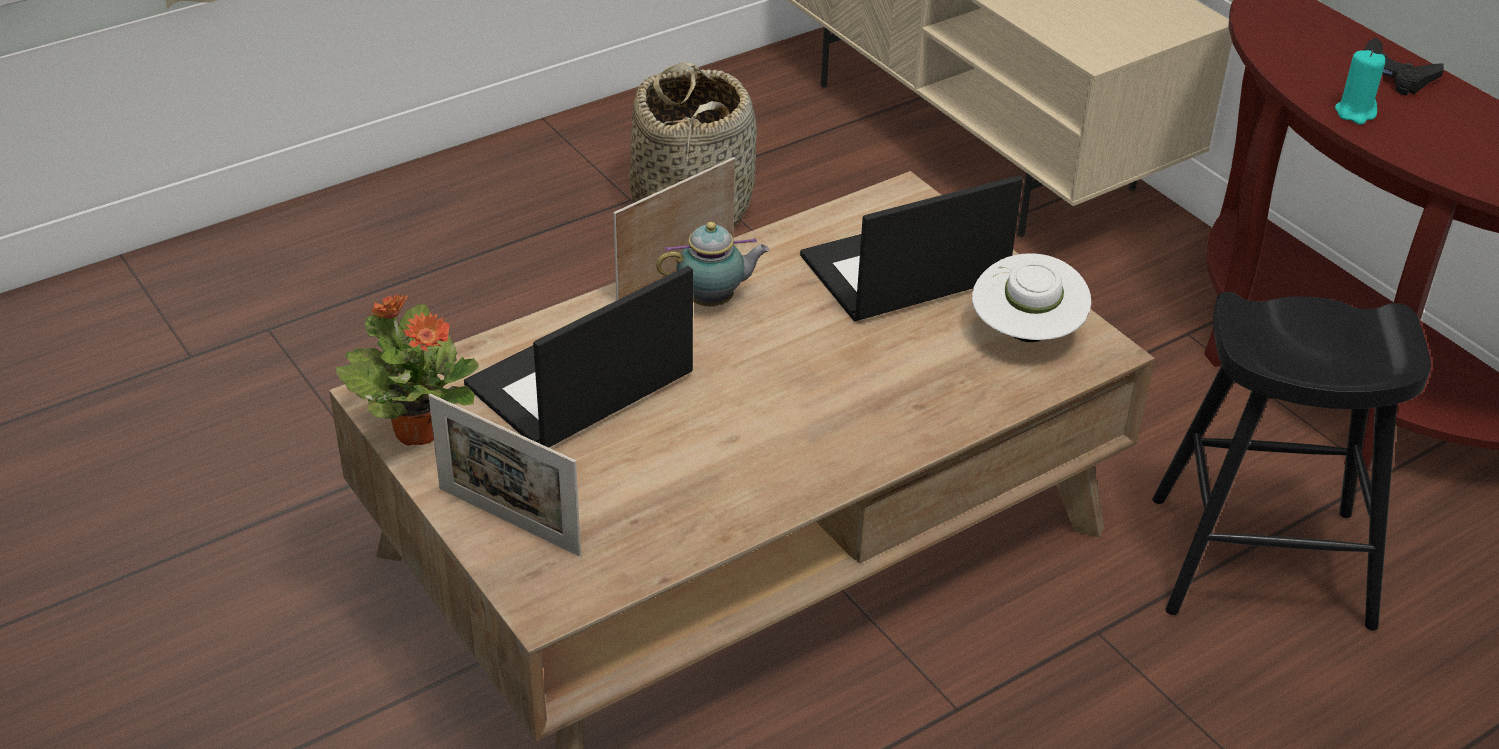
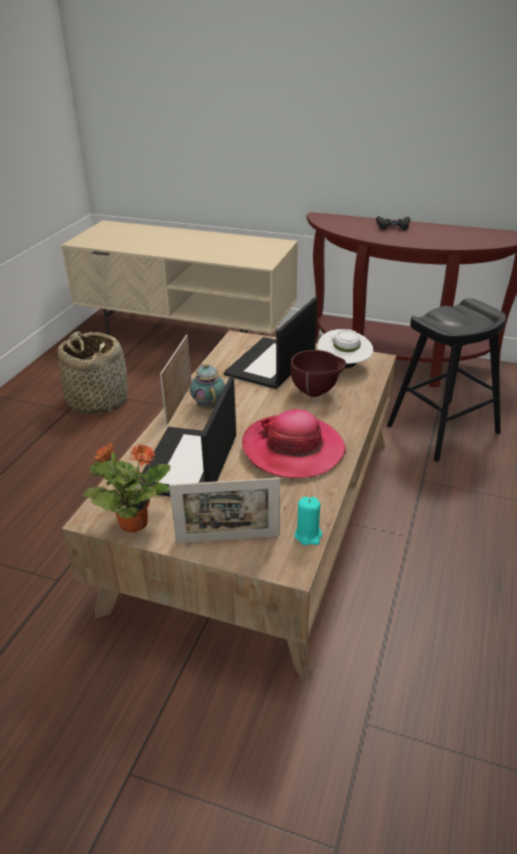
camera: 35 degrees left, 5 degrees down
(714, 301) = (209, 406): teapot -> teapot turned 60 degrees counterclockwise
(755, 438) = (293, 449): none -> hat
(912, 362) = (316, 393): none -> brown bowl
(1355, 112) = (399, 239): turquoise candle -> turquoise candle (308, 535)

